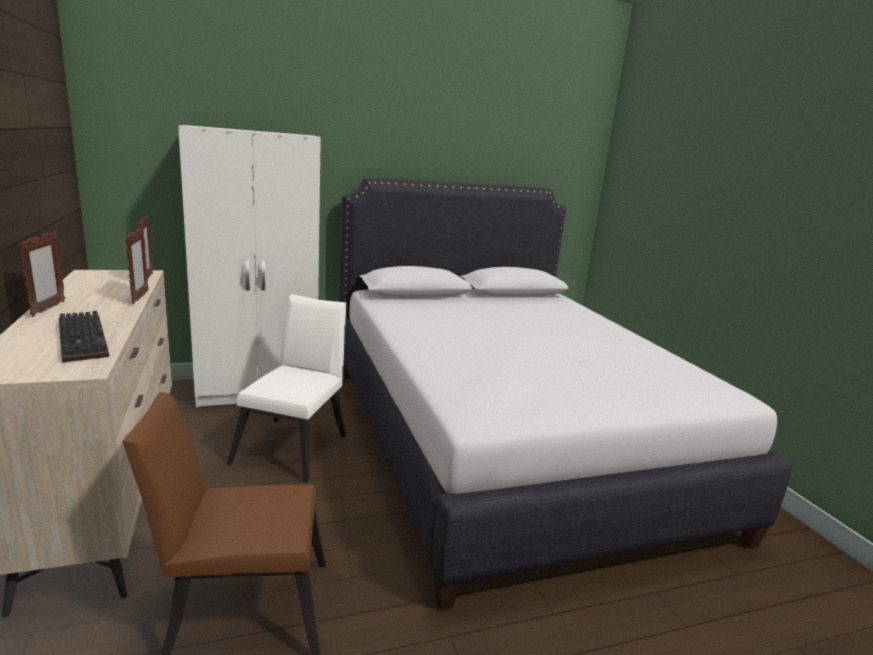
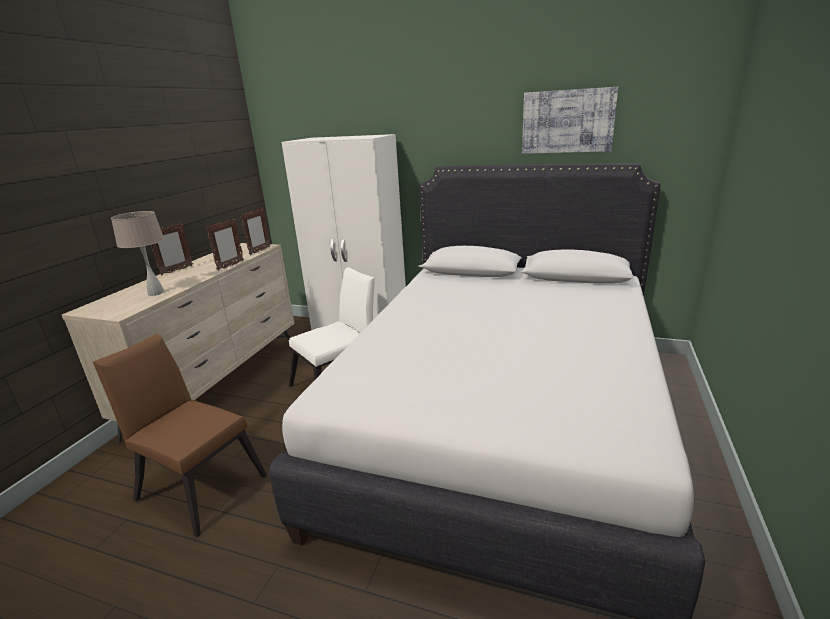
camera: 40 degrees right, 5 degrees up
(85, 339) = (156, 293): keyboard -> beige table lamp
(490, 145) = (567, 121): none -> picture

